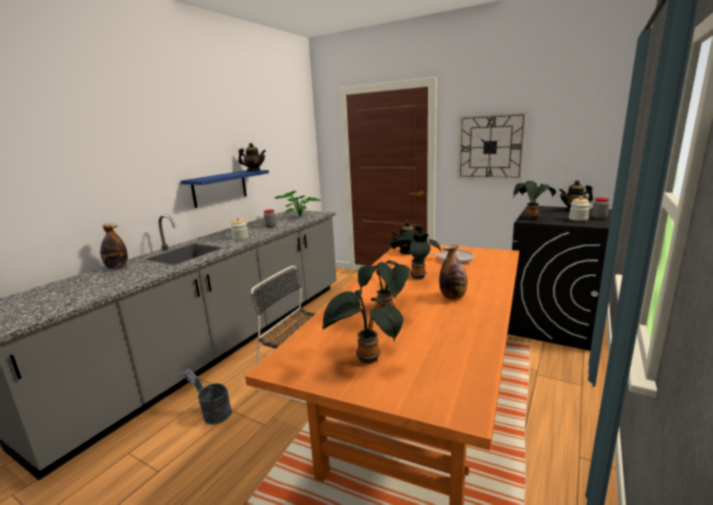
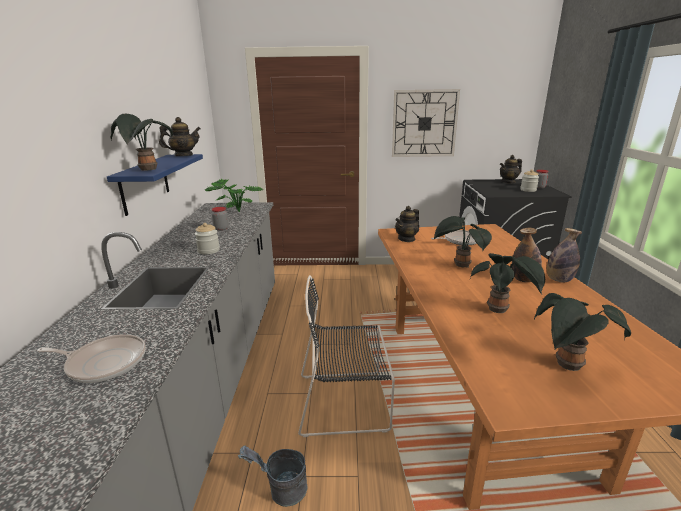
camera: 30 degrees left, 5 degrees up
(106, 283) = (104, 363): none -> frying pan
(117, 267) = (75, 332): bottle -> bottle (559, 280)
(531, 218) = (494, 192): potted plant -> potted plant (148, 170)

